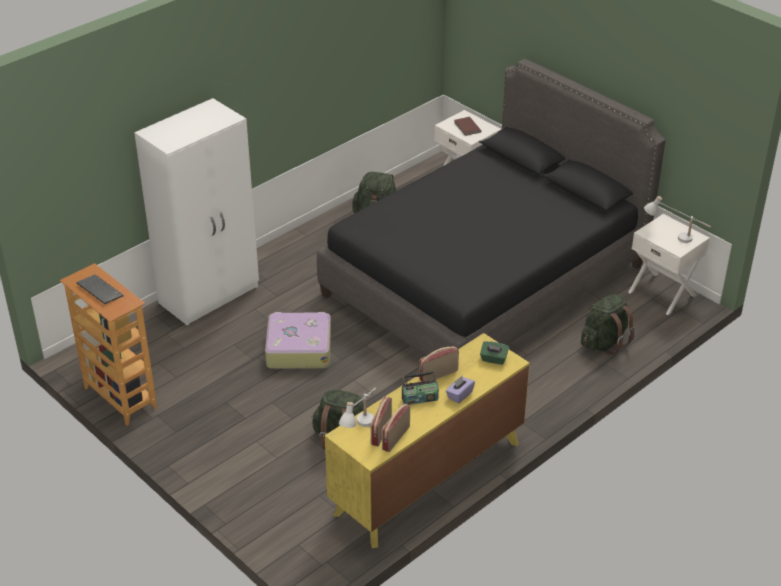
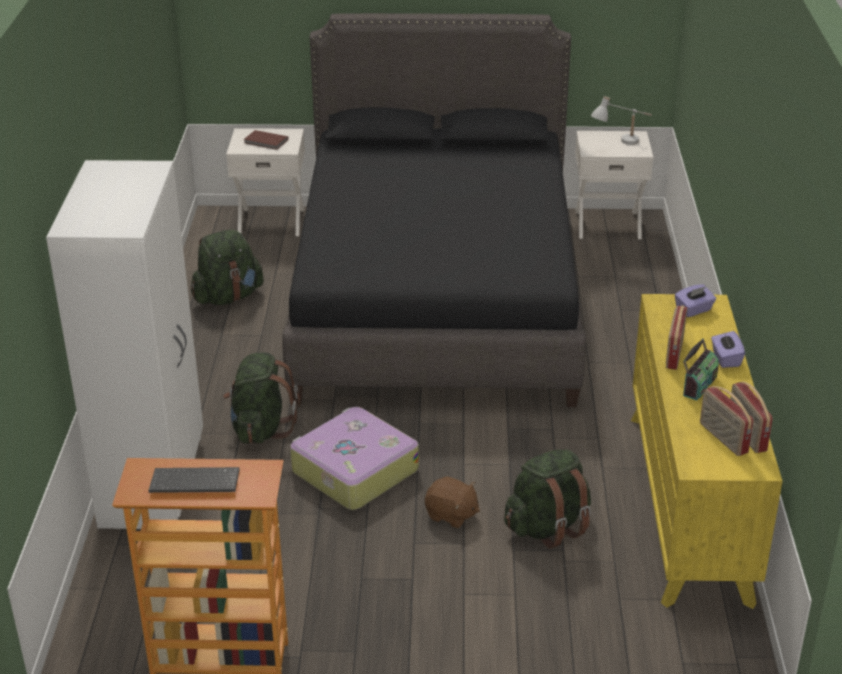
camera: 45 degrees left, 5 degrees down
(308, 401) = (451, 515): none -> brown plush toy
(360, 429) = (701, 449): white table lamp -> none
(493, 359) = (694, 310): green tissue box -> purple tissue box
(604, 343) = (631, 290): green backpack -> green backpack (261, 428)

